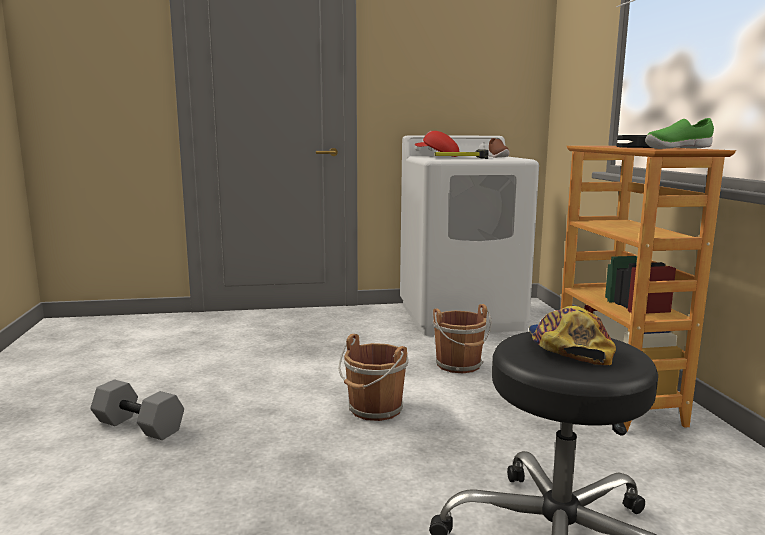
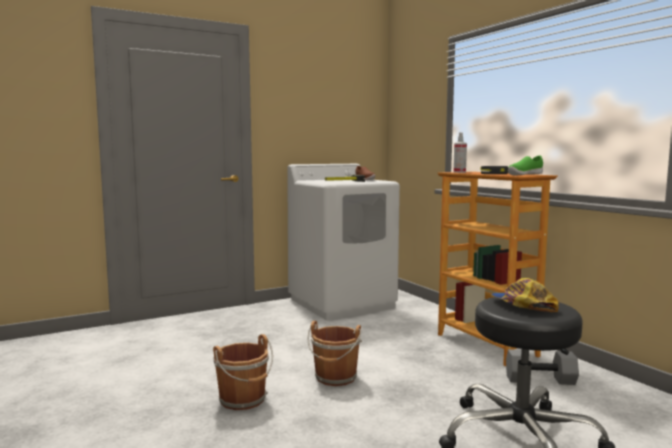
camera: 20 degrees left, 5 degrees down
(137, 426) = (153, 422): grey dumbbell -> grey dumbbell (540, 380)
(437, 156) = (318, 180): red cap -> none
(460, 365) = (370, 338): brown bucket -> brown bucket (244, 400)
(599, 145) = (459, 172): none -> spray bottle

